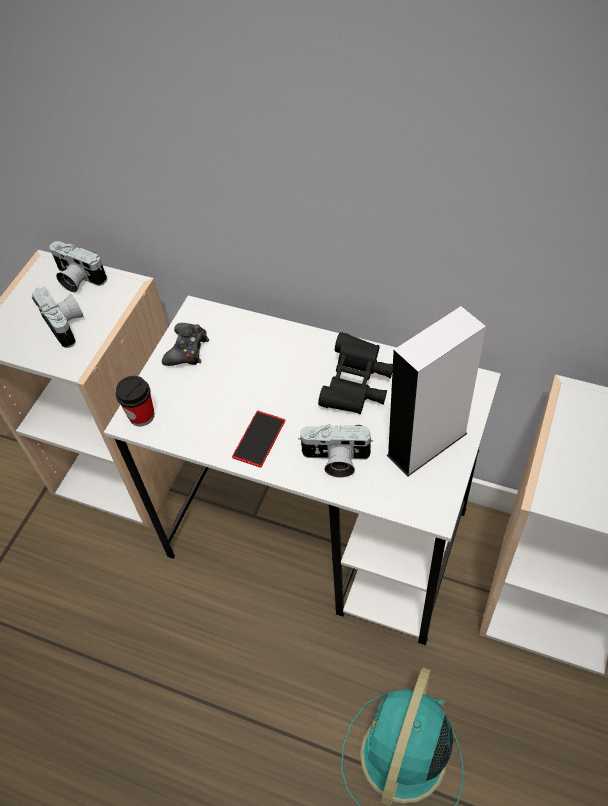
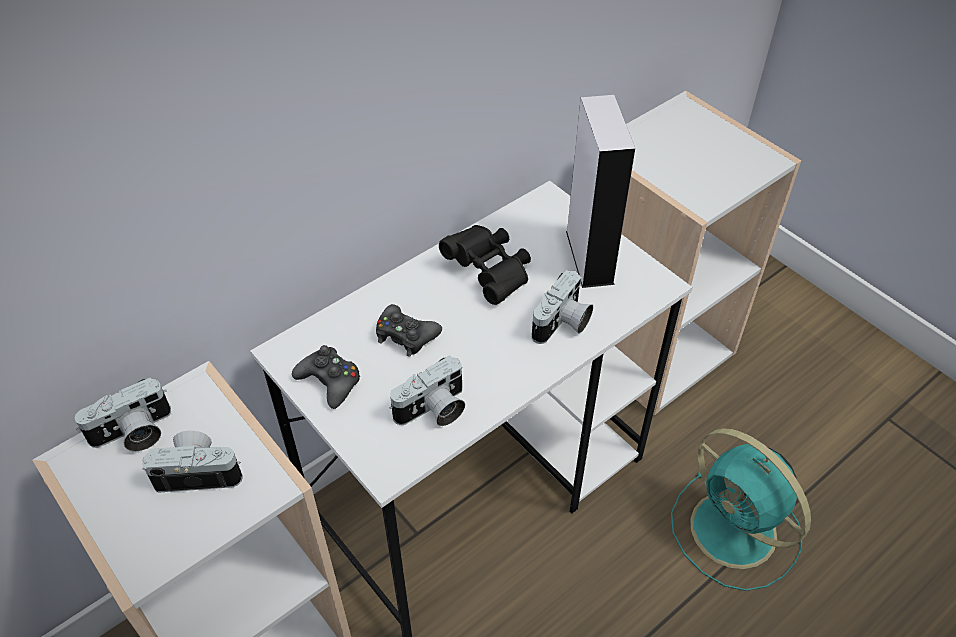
camera: 65 degrees left, 5 degrees down
(141, 415) = (387, 457): cup -> none
(197, 420) = (433, 410): none -> camera
(256, 369) = (406, 335): none -> black game controller
(259, 439) = (496, 369): phone -> none

